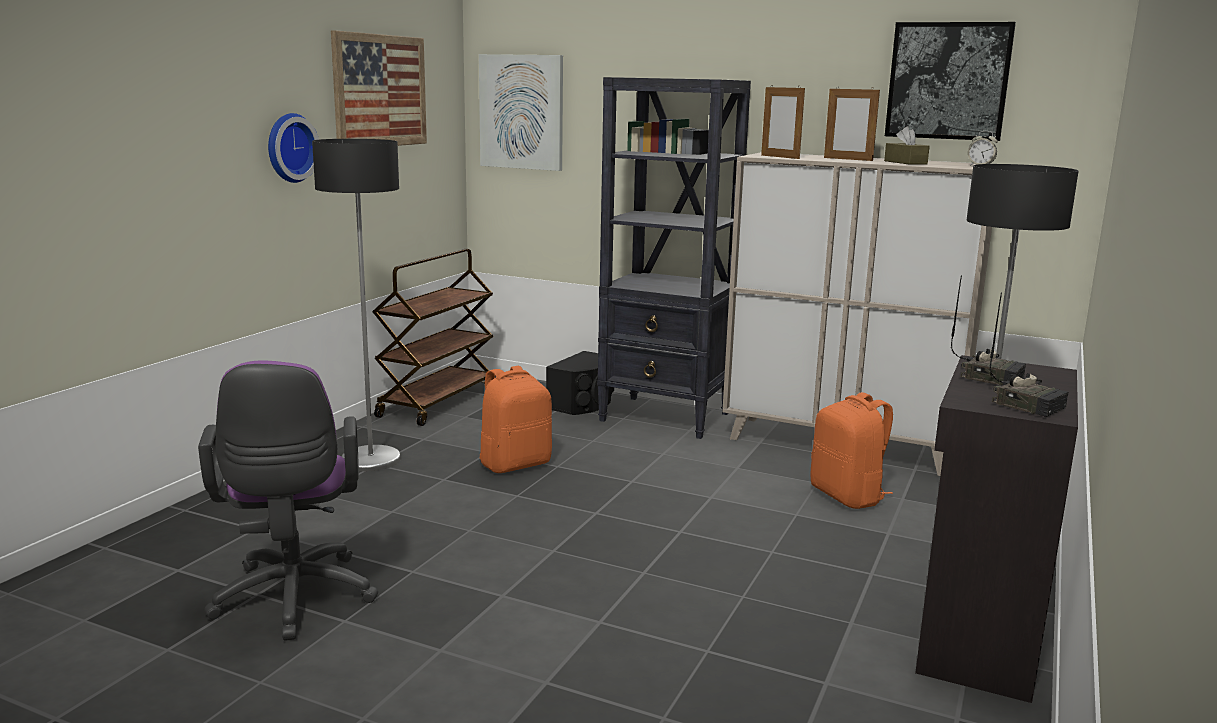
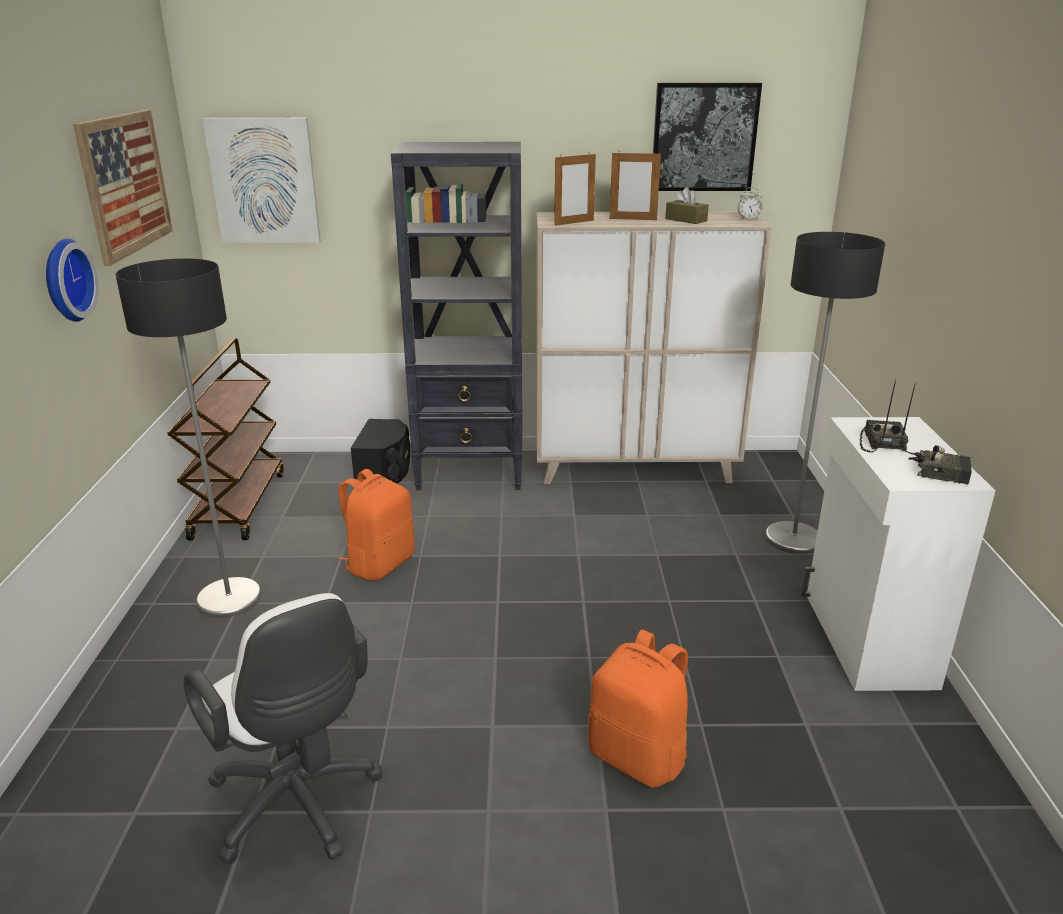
camera: 25 degrees left, 10 degrees up
(293, 601) = (298, 806): purple office chair -> white office chair
(780, 157) = (574, 223): picture frame -> picture frame turned 60 degrees counterclockwise
(848, 496) = (680, 523): orange backpack -> orange backpack (639, 757)
(976, 637) = (866, 640): black cabinet -> white cabinet
(990, 377) = (880, 442): radio -> radio turned 90 degrees counterclockwise

